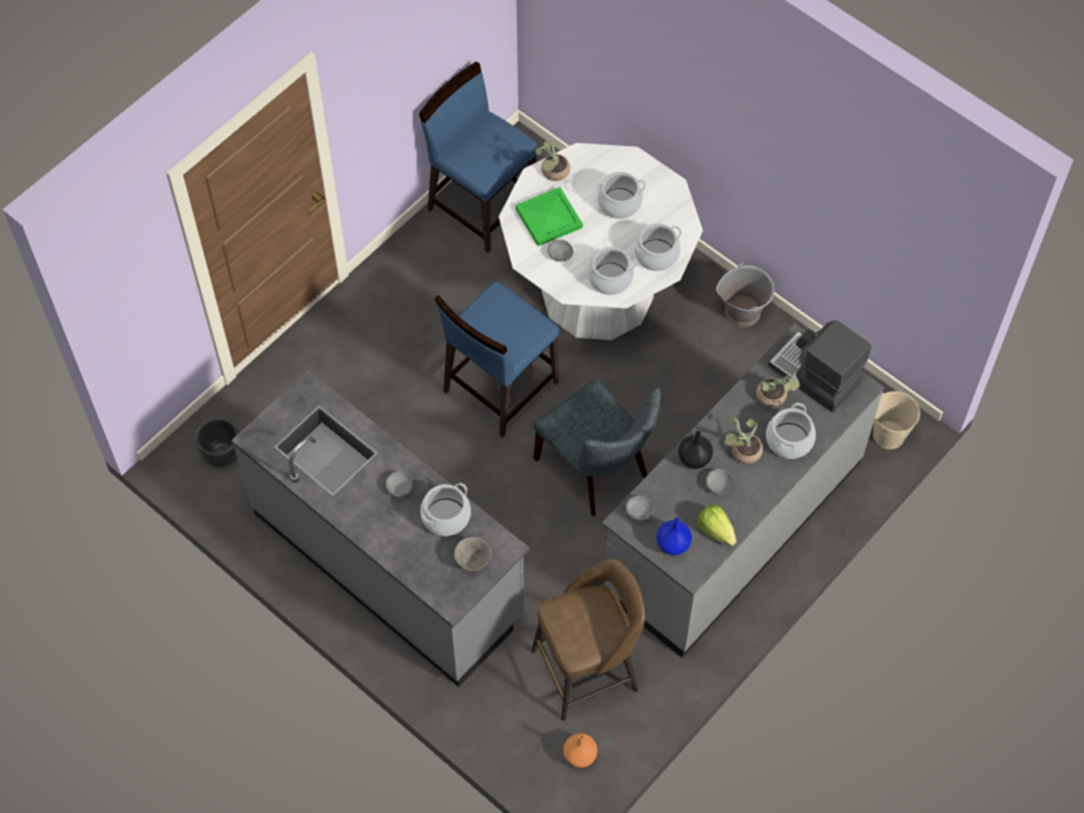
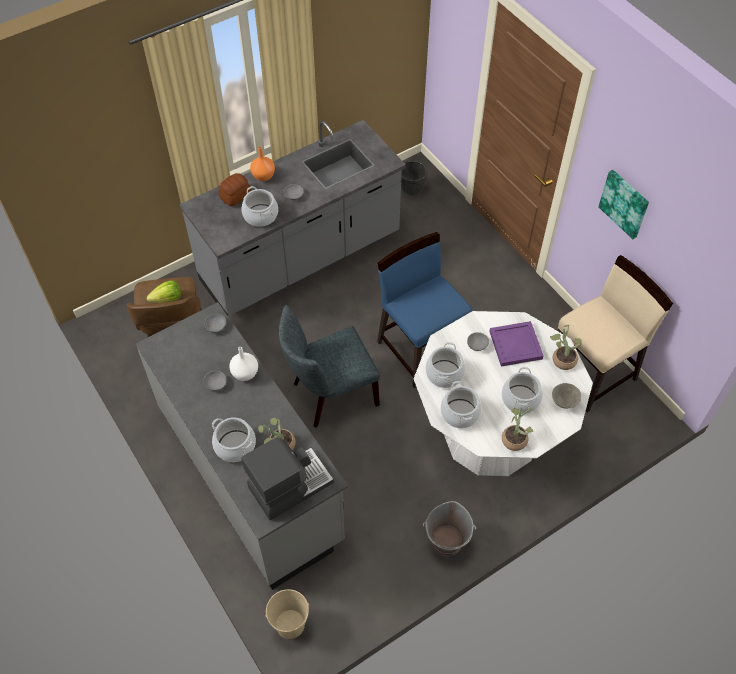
camera: 105 degrees right, 5 degrees down
(394, 81) = (625, 203): none -> picture
(419, 559) = (235, 196): none -> bread
(472, 561) = (220, 223): grey bowl -> grey bowl (563, 402)
(482, 206) = (592, 373): blue chair -> beige chair
(548, 219) = (514, 344): green tray -> purple tray
(579, 756) = (121, 333): orange vase -> orange vase (263, 176)
(673, 545) = (179, 341): blue vase -> none
(694, 459) = (245, 373): black vase -> white vase
(716, 530) = (178, 371): lettuce -> lettuce (167, 299)
(742, 451) = (239, 408): potted plant -> potted plant (515, 437)

